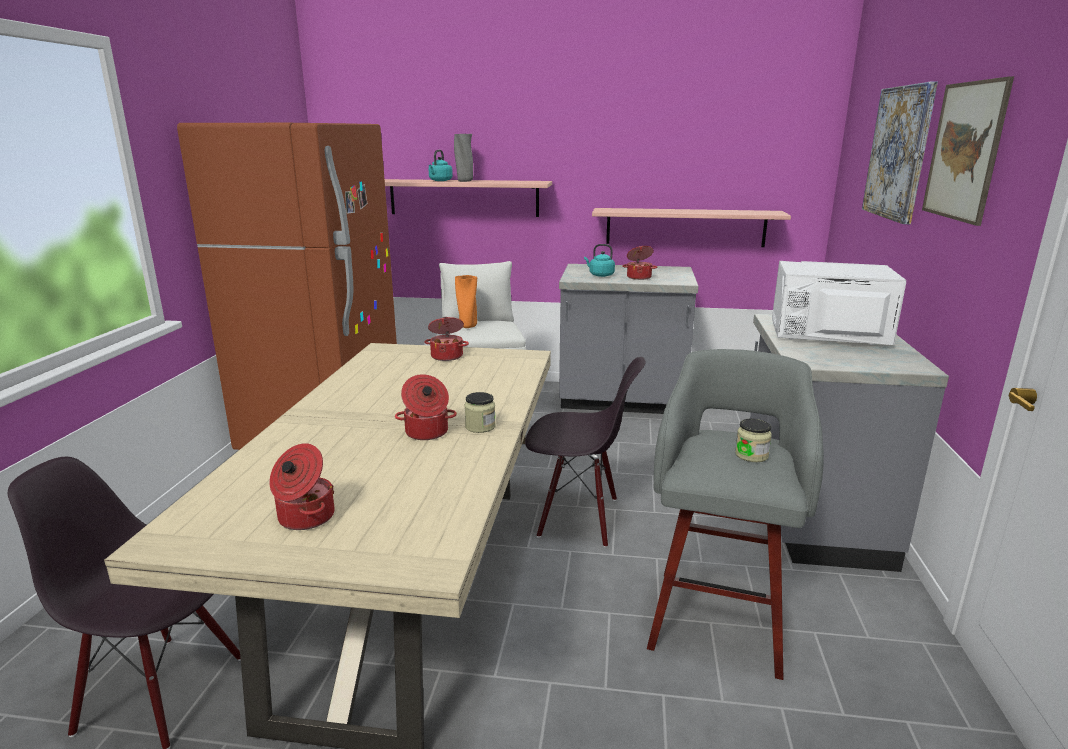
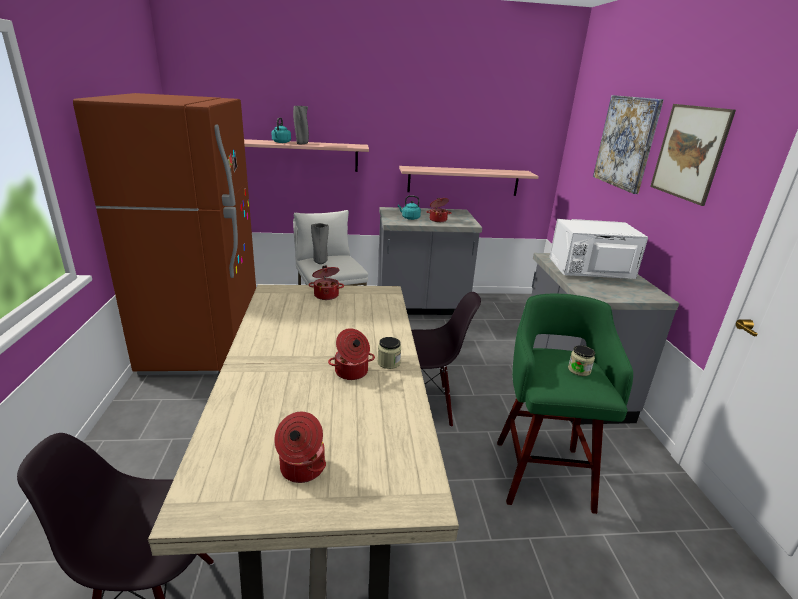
camera: 15 degrees left, 5 degrees up
(467, 327) = (320, 262): orange vase -> grey vase
(718, 616) = (542, 472): grey stool -> green stool

